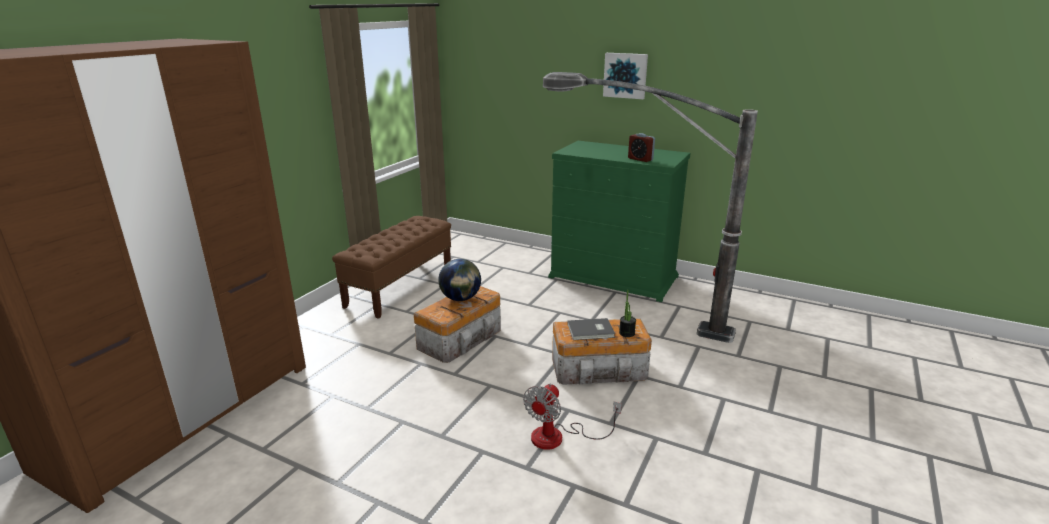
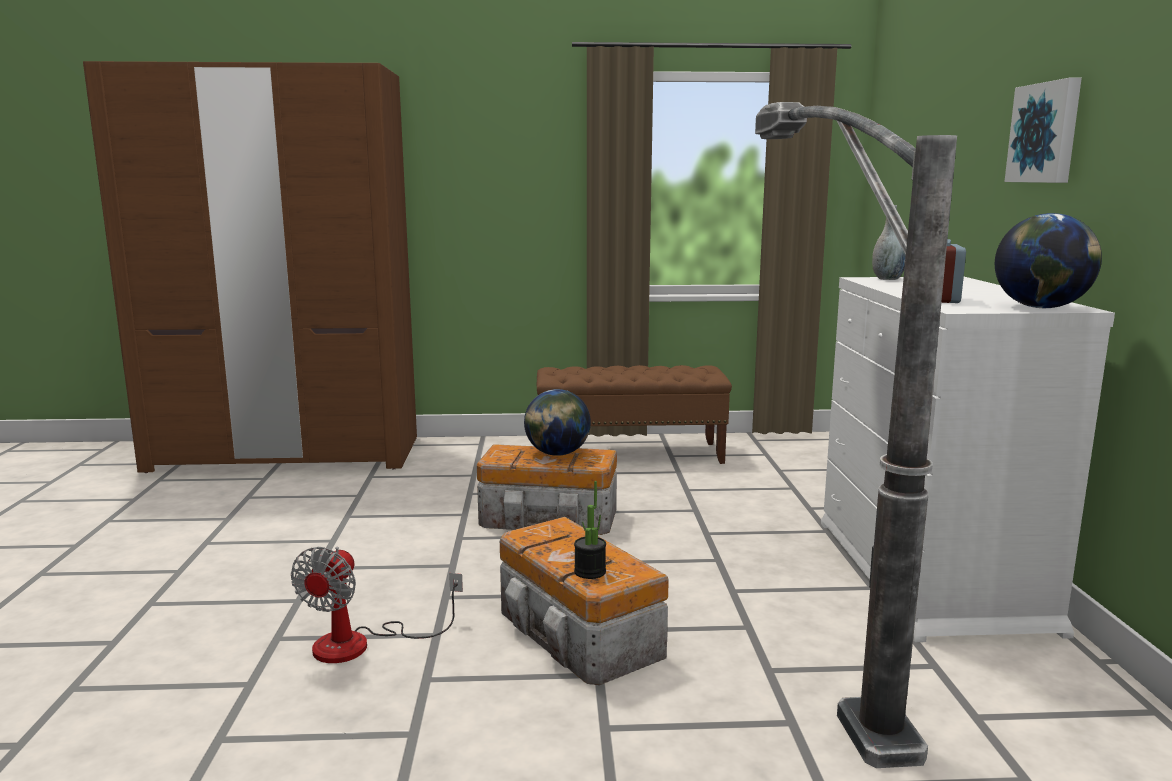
camera: 60 degrees right, 10 degrees down
(558, 437) = (361, 644): fan -> fan turned 75 degrees counterclockwise
(571, 150) = (887, 279): none -> grey vase
(591, 331) = (563, 545): grey book -> none
(613, 277) = (929, 573): green dresser -> white dresser
(673, 156) = (1041, 307): none -> globe

